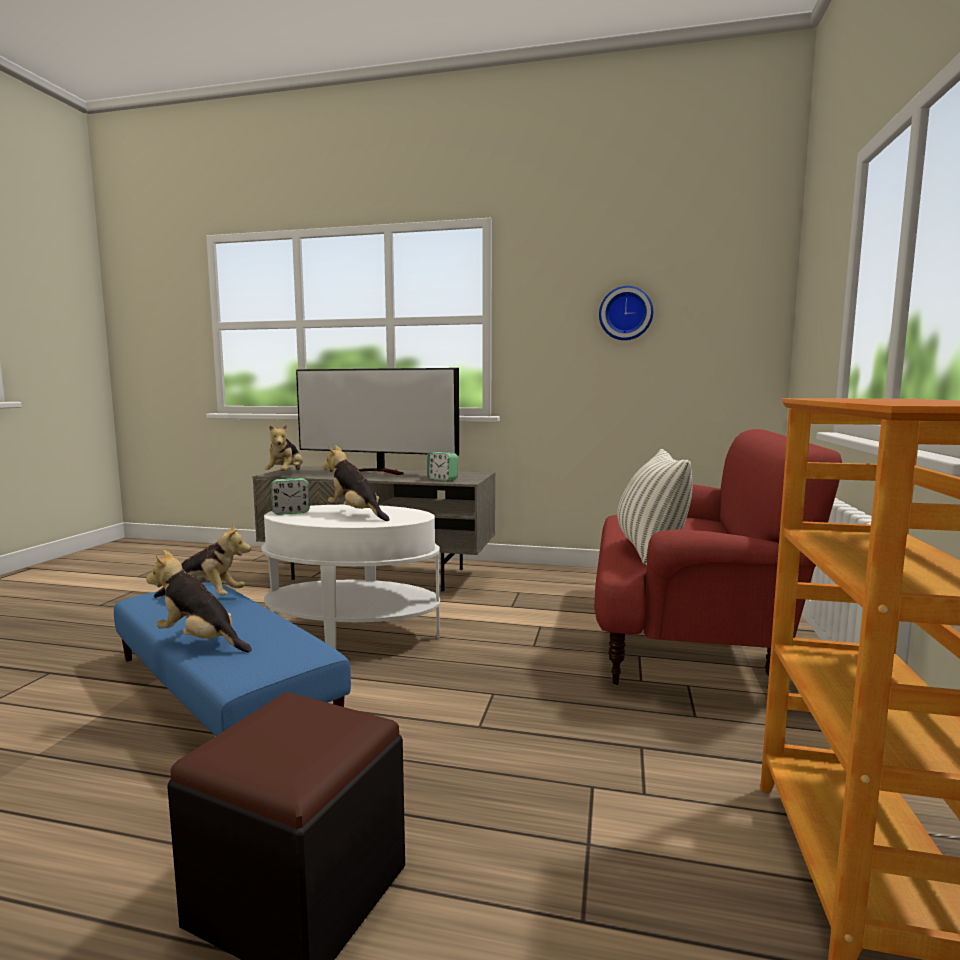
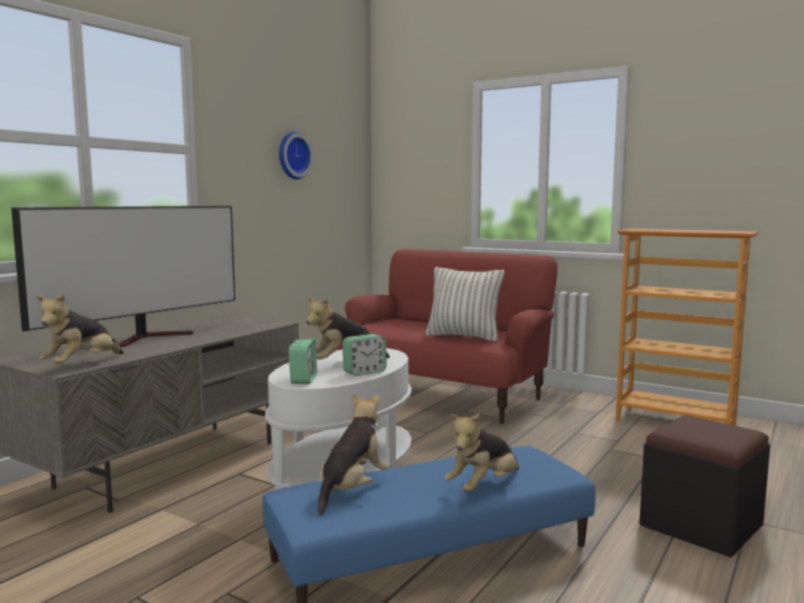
camera: 70 degrees left, 0 degrees up
(286, 474) = (82, 365): plush toy -> plush toy turned 90 degrees clockwise
(442, 479) = (253, 327): alarm clock -> alarm clock (364, 372)

